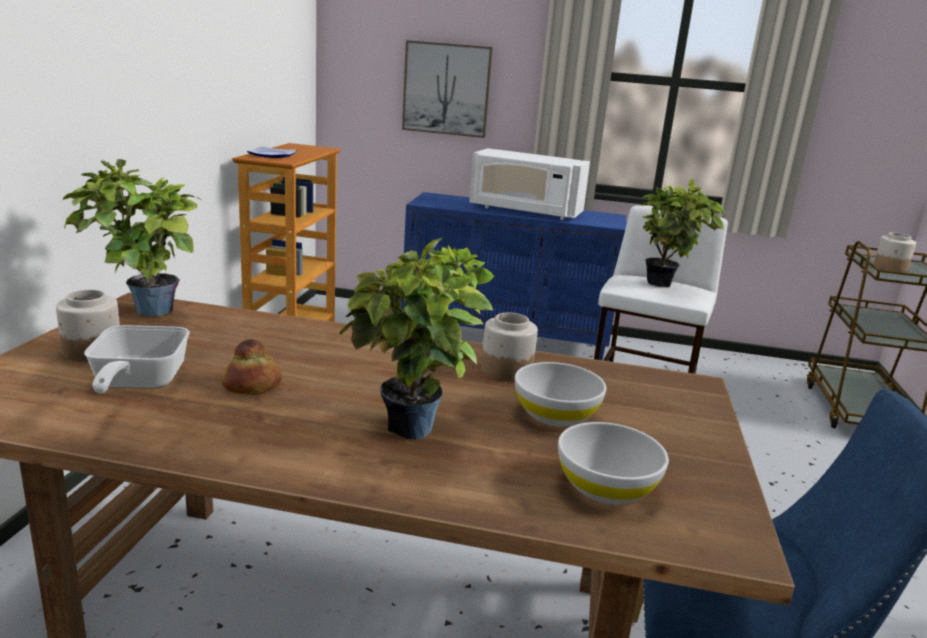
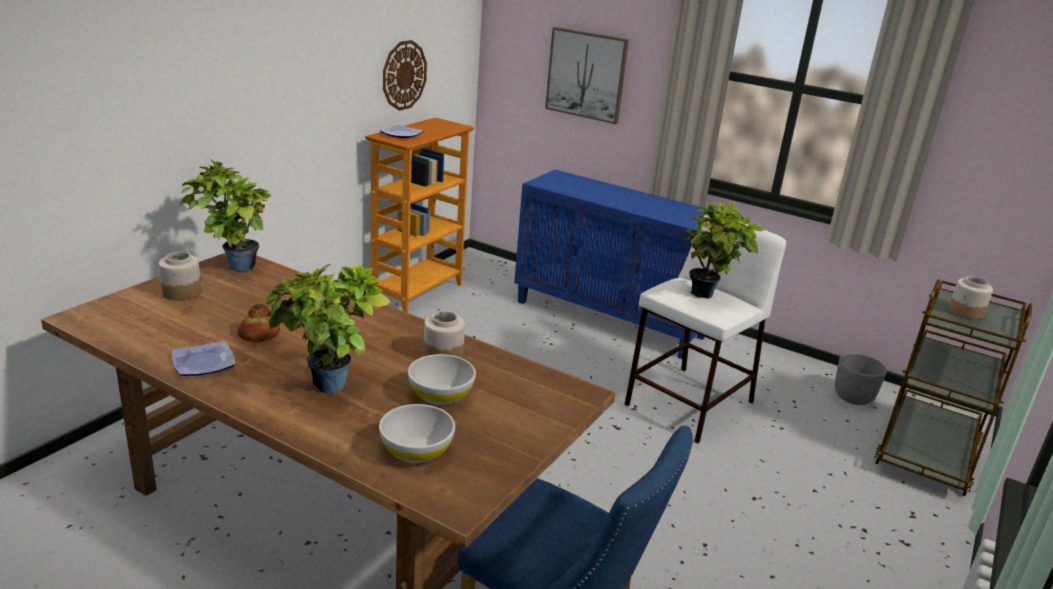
camera: 20 degrees right, 5 degrees up
(136, 384) = (190, 321): frying pan -> none
(207, 433) = (205, 363): none -> plate
(259, 90) = (404, 75): none -> wall clock
(525, 211) = (629, 202): white microwave -> none
(764, 375) = (853, 398): none -> grey planter

